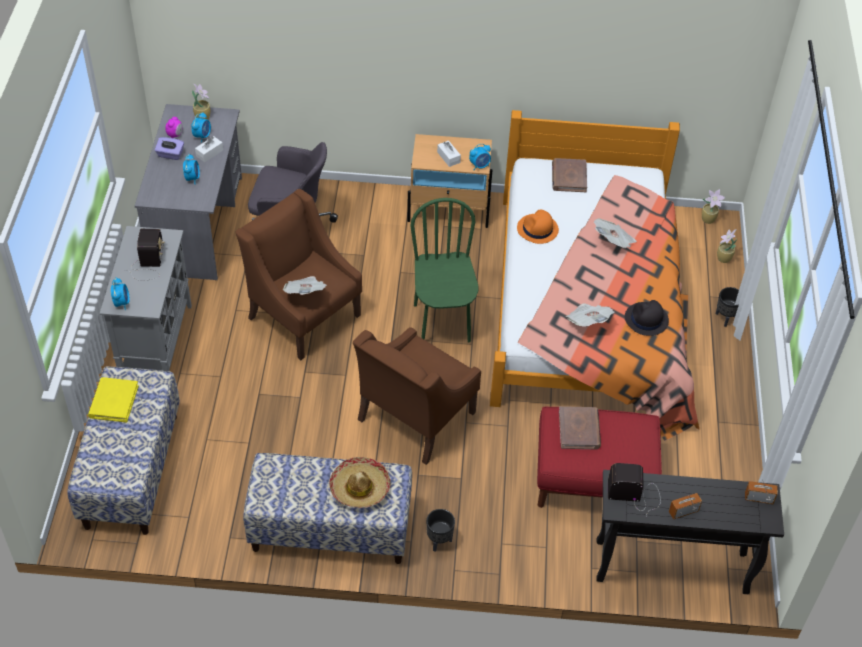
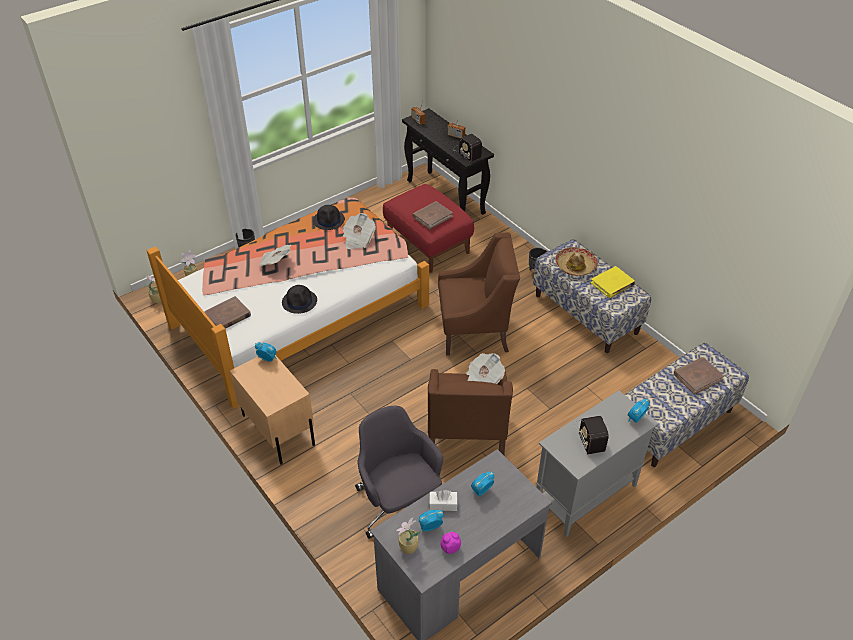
camera: 130 degrees left, 5 degrees down
(113, 401) = (678, 405): yellow book -> yellow book (612, 284)
(117, 446) = (697, 377): none -> brown book
(148, 264) = (590, 434): radio -> radio turned 60 degrees counterclockwise
(170, 155) = (475, 529): purple tissue box -> none
(442, 323) = (390, 364): green chair -> none
(448, 157) = (275, 380): white tissue box -> none
(537, 229) = (299, 301): orange hat -> black hat

